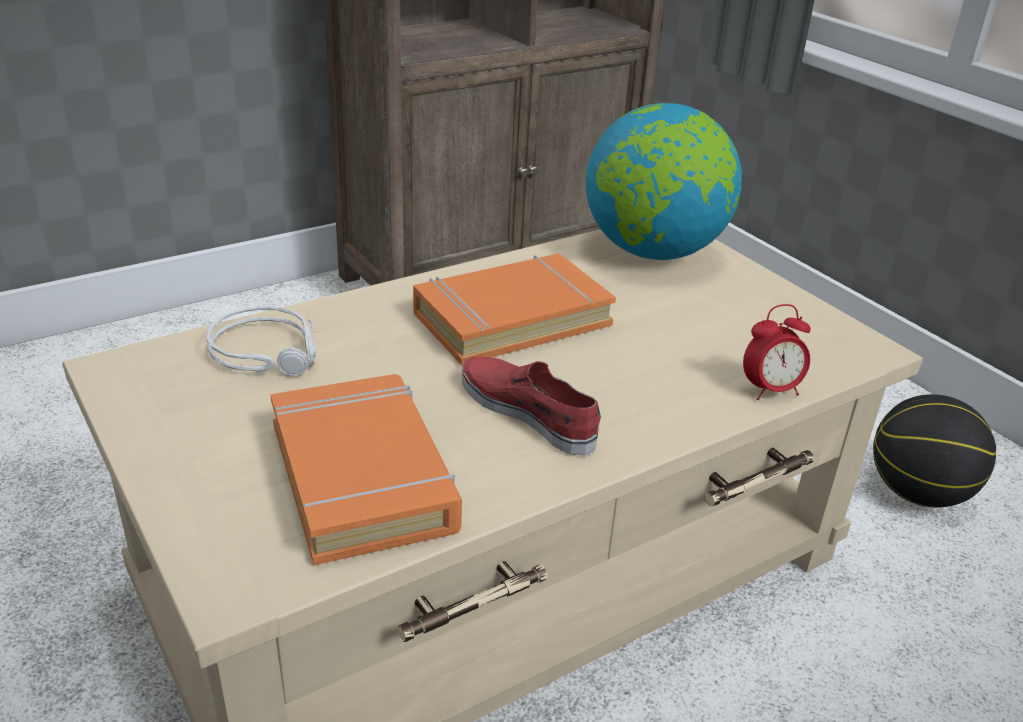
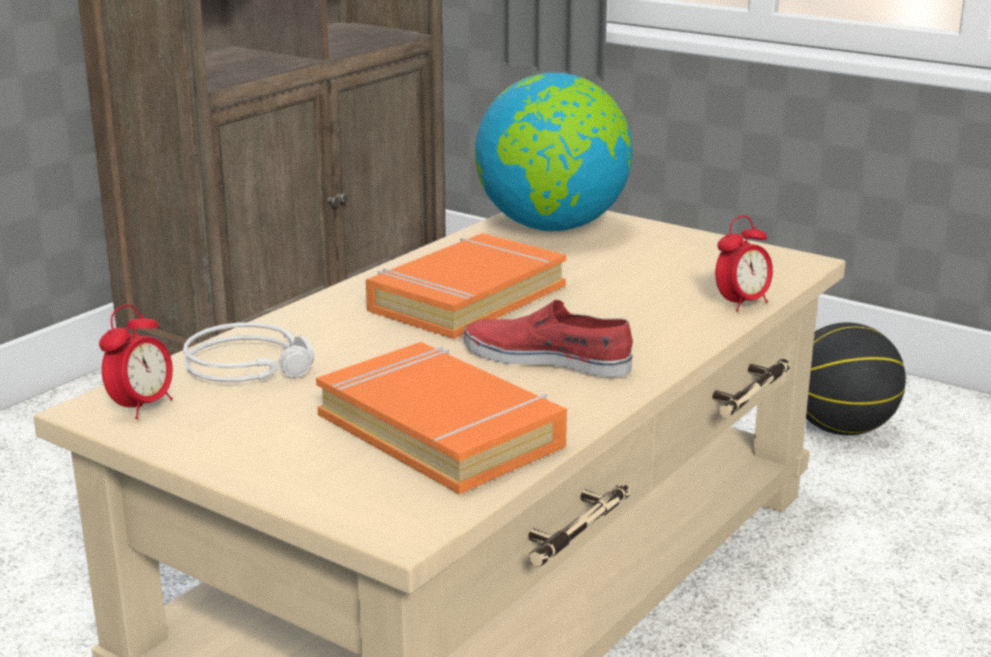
camera: 20 degrees left, 10 degrees down
(145, 376) = (142, 407): none -> alarm clock

